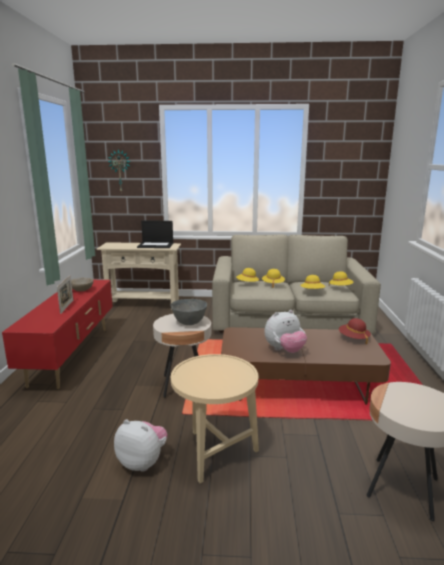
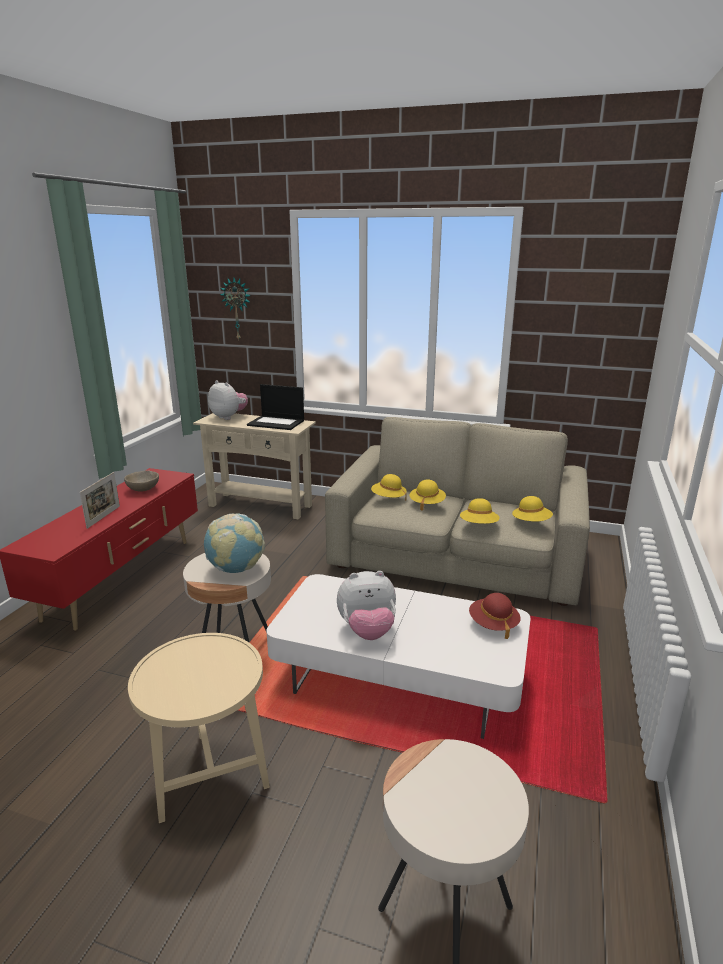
camera: 15 degrees right, 5 degrees up
(143, 462) = (108, 770): plush toy -> plush toy (229, 417)
(189, 323) = (236, 569): grey bowl -> globe
(298, 383) = (398, 678): brown coffee table -> white coffee table

